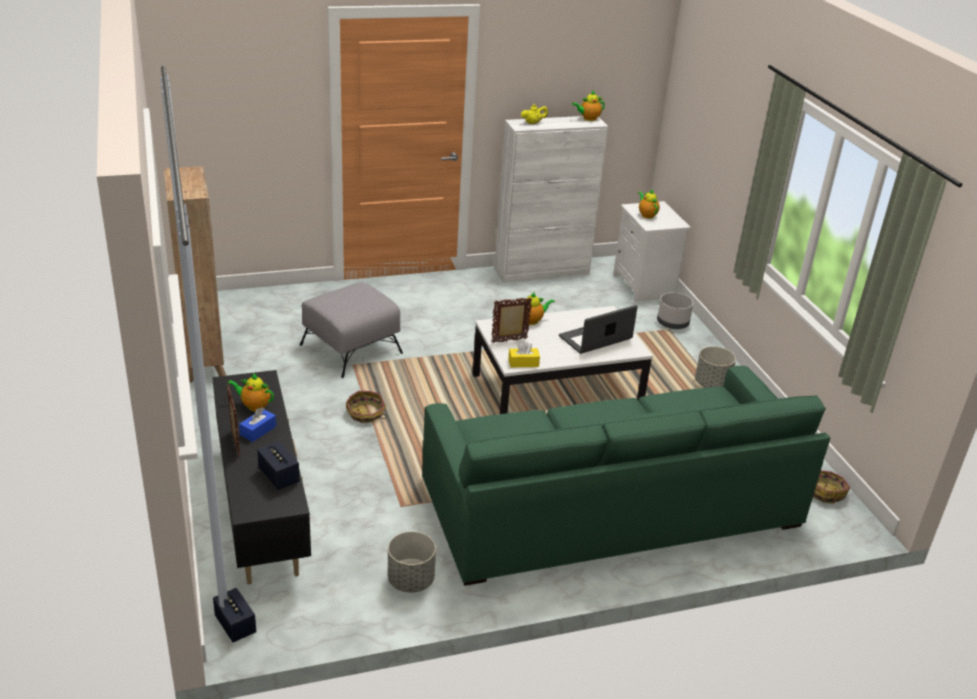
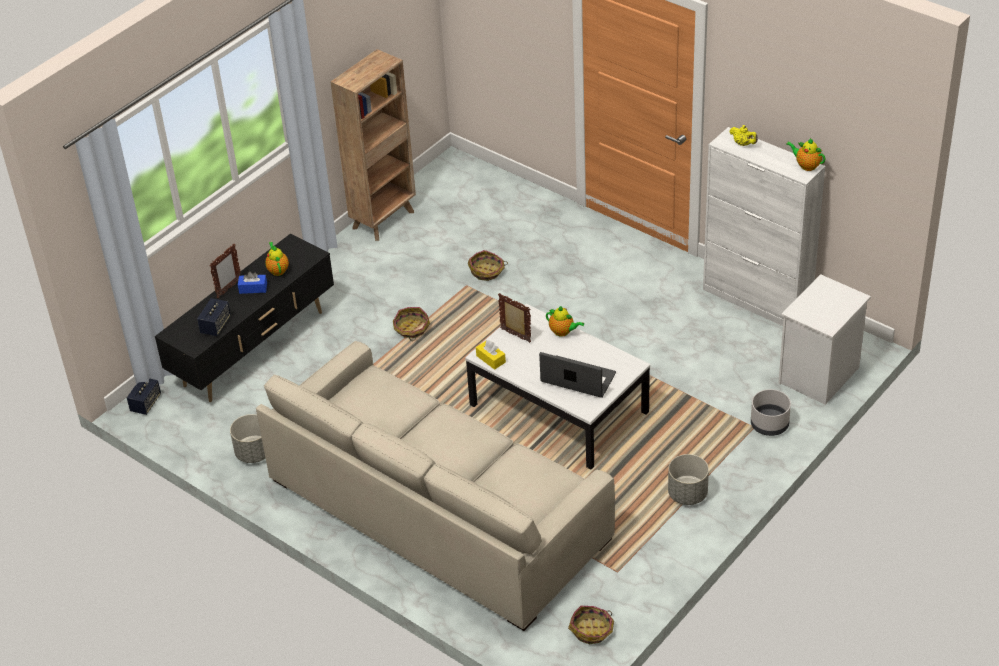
camera: 60 degrees right, 10 degrees up
(350, 349) = (487, 271): grey ottoman -> basket
(609, 503) = (437, 508): green sofa -> beige sofa
(646, 215) = (818, 299): teapot -> none

